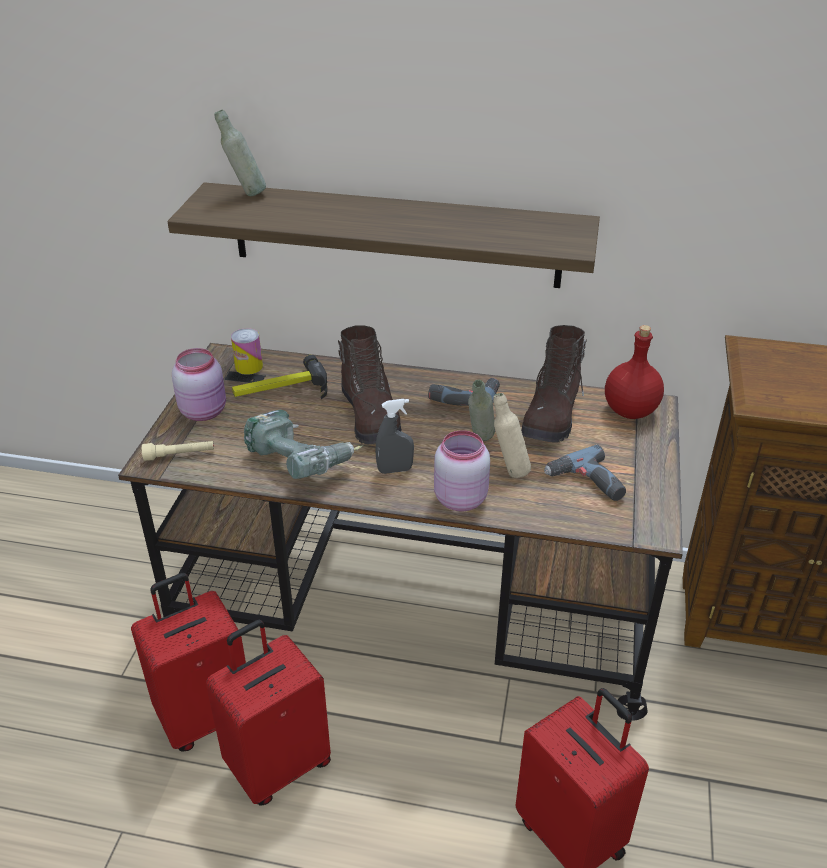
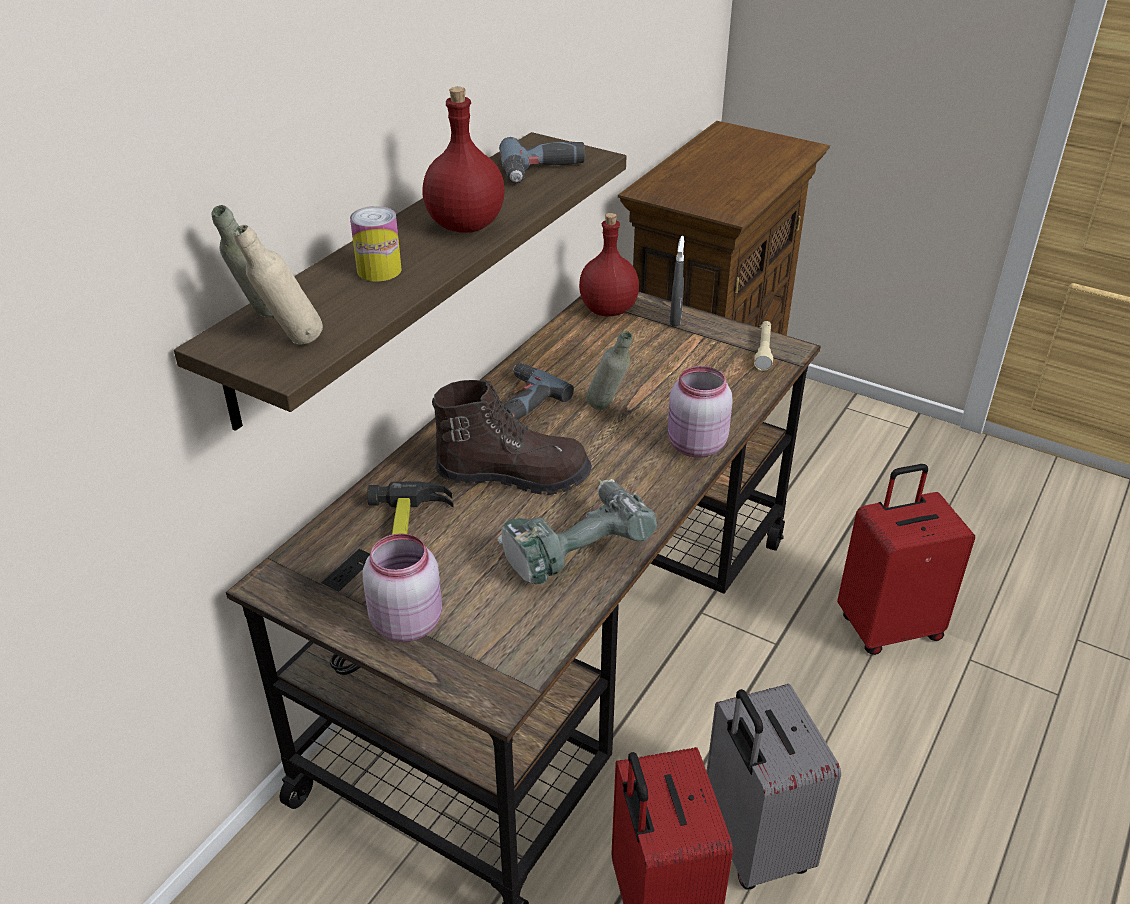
camera: 70 degrees left, 0 degrees up
(179, 455) = (497, 662): beige flashlight -> beige flashlight (764, 351)
(249, 366) = (326, 560): can -> can (379, 270)
(278, 764) = (752, 843): red suitcase -> grey suitcase
(395, 470) = (626, 478): grey spray bottle -> grey spray bottle (675, 319)
(408, 224) = (464, 226): none -> red bottle
(509, 471) = (665, 404): beige bottle -> beige bottle (291, 344)
(552, 415) = (589, 354): brown boot -> none
(586, 484) = (706, 365): power drill -> power drill (543, 171)

